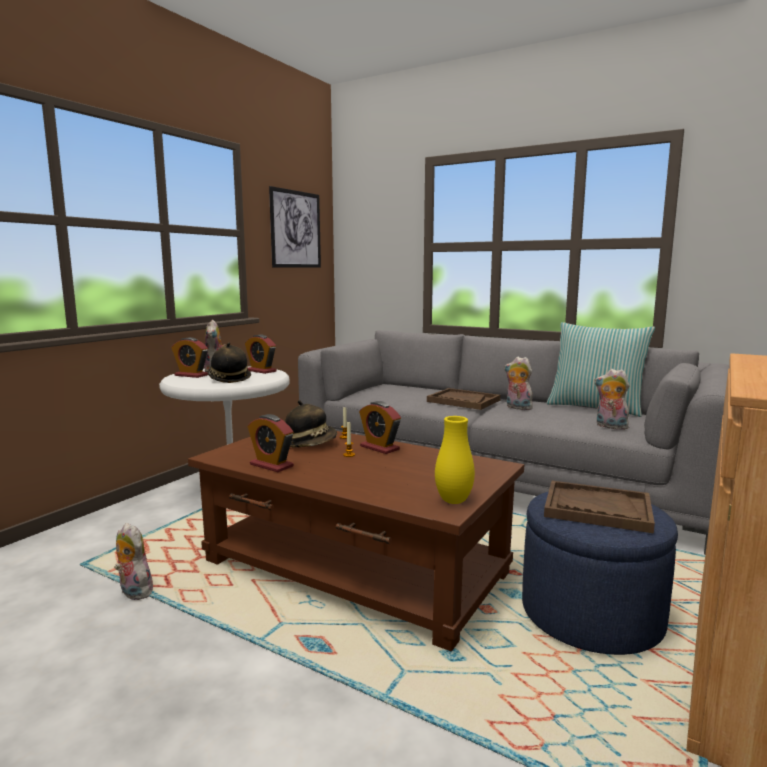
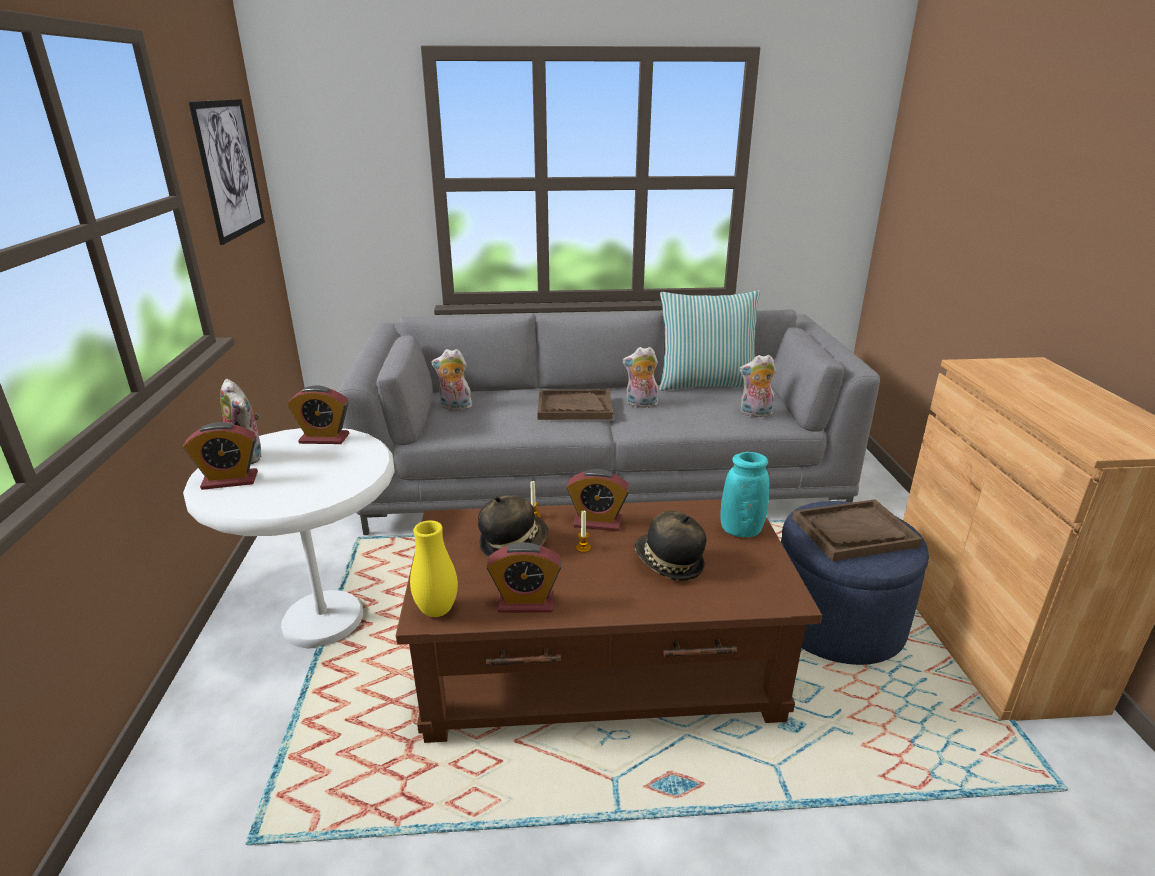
camera: 35 degrees left, 15 degrees up
(133, 592) = (388, 840): plush toy -> plush toy (454, 407)
(229, 379) = (312, 474): hat -> hat (668, 563)
(453, 501) = (774, 581): yellow vase -> yellow vase (437, 610)
(477, 474) = (741, 530): none -> turquoise vase

